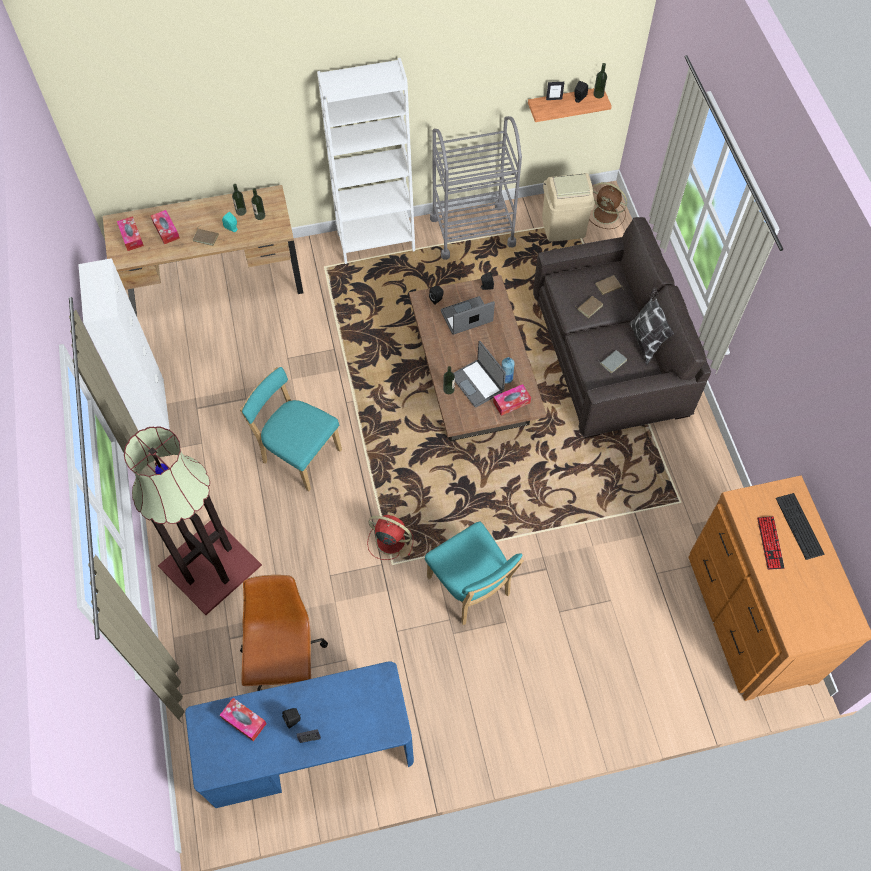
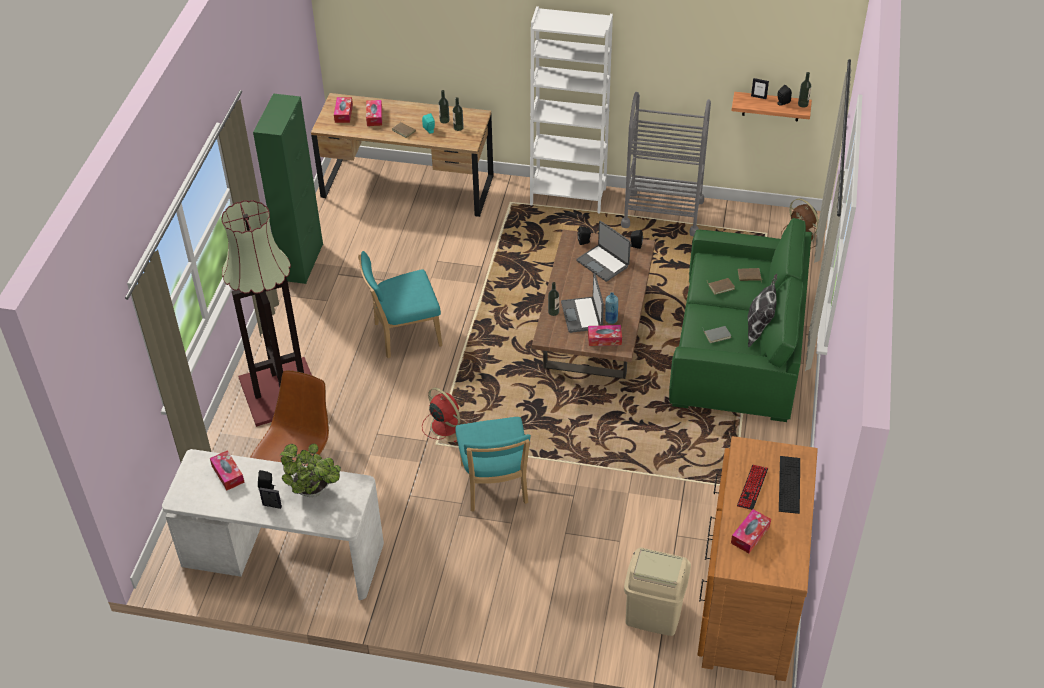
camera: 25 degrees right, 15 degrees down
(152, 407) = (302, 262): white cabinet -> green cabinet
(299, 454) = (404, 335): turquoise chair -> turquoise chair turned 75 degrees counterclockwise
(310, 750) = (283, 556): blue desk -> white desk
(343, 703) = (314, 490): none -> potted plant
(467, 317) = (603, 263): laptop -> laptop turned 135 degrees counterclockwise
(563, 227) = (752, 234): beige trash can -> beige trash can (653, 613)
(610, 353) = (738, 347): grey sofa -> green sofa
(795, 596) = (750, 535): none -> tissue box

